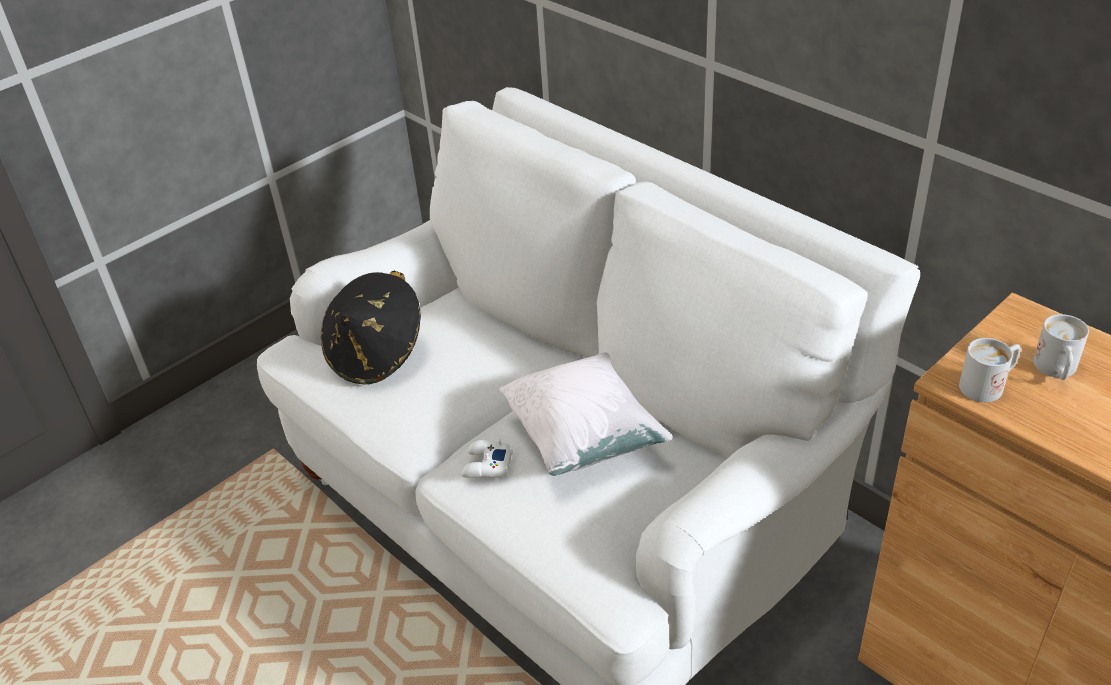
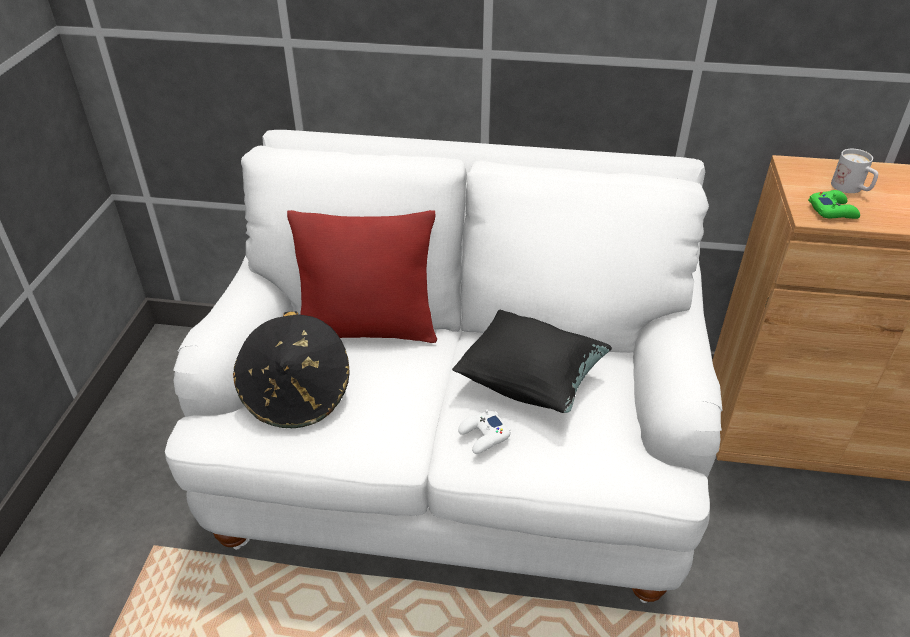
camera: 40 degrees left, 0 degrees up
(497, 324) = (368, 330): none -> red pillow
(583, 438) = (530, 382): white pillow -> black pillow
(988, 385) = (832, 210): white mug -> green game controller

